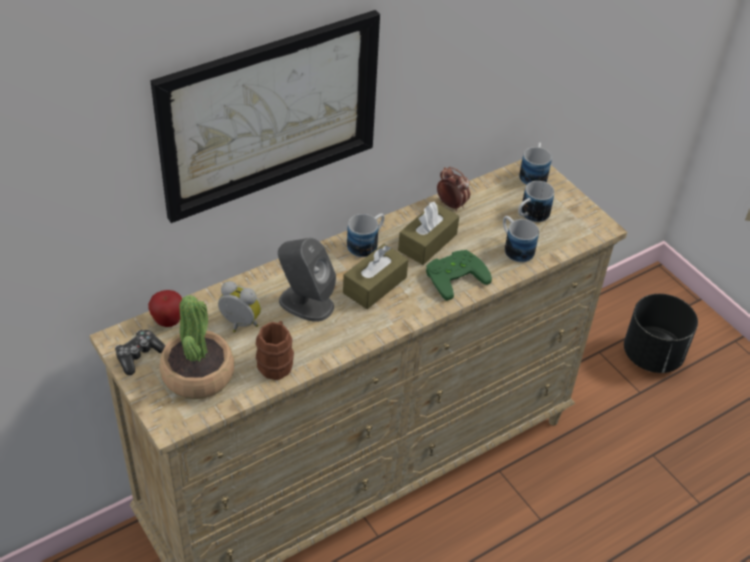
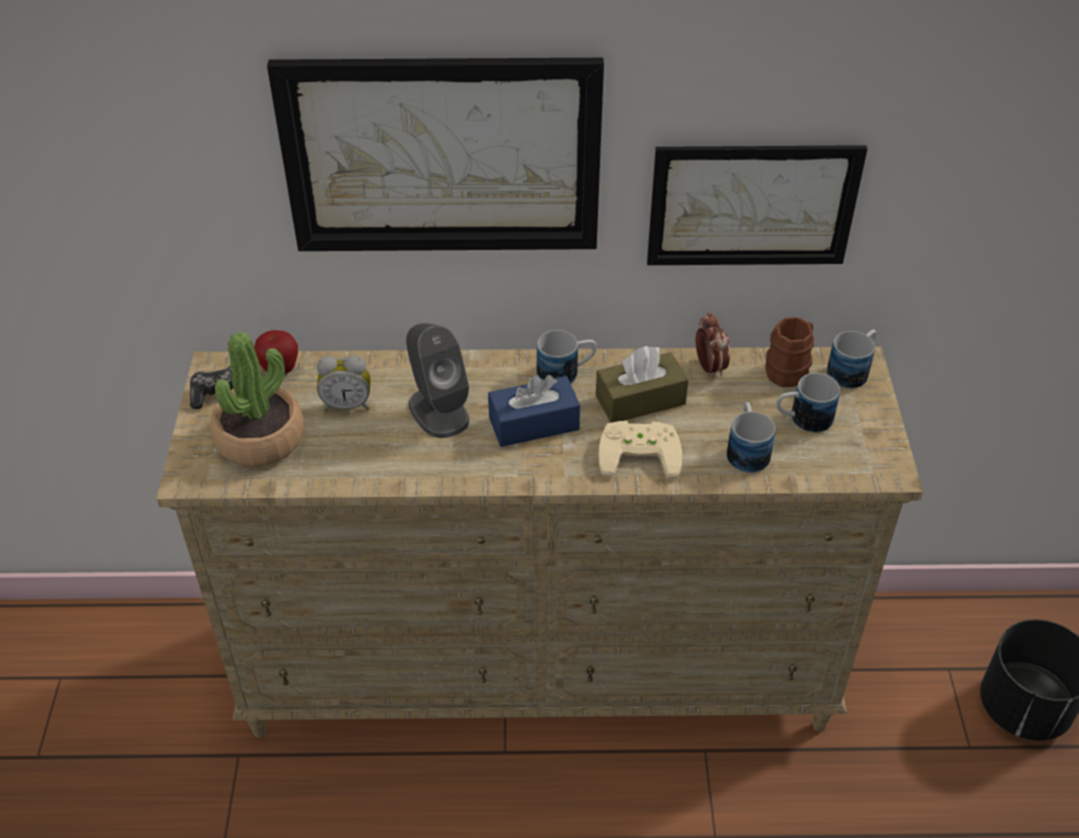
camera: 35 degrees right, 0 degrees up
(239, 325) = (347, 404): alarm clock -> alarm clock turned 120 degrees clockwise
(276, 361) = (351, 460): brown mug -> brown mug (790, 369)
(375, 285) = (534, 423): brown tissue box -> blue tissue box
(454, 275) = (639, 451): green game controller -> beige game controller
(461, 84) = (752, 205): none -> picture

